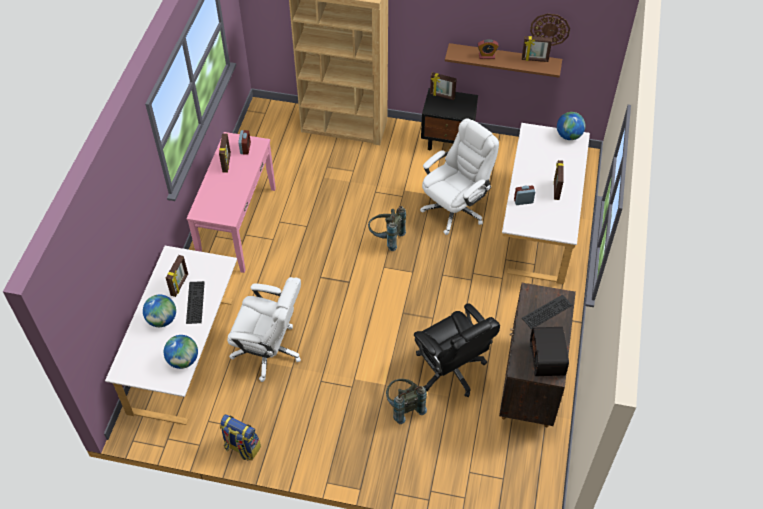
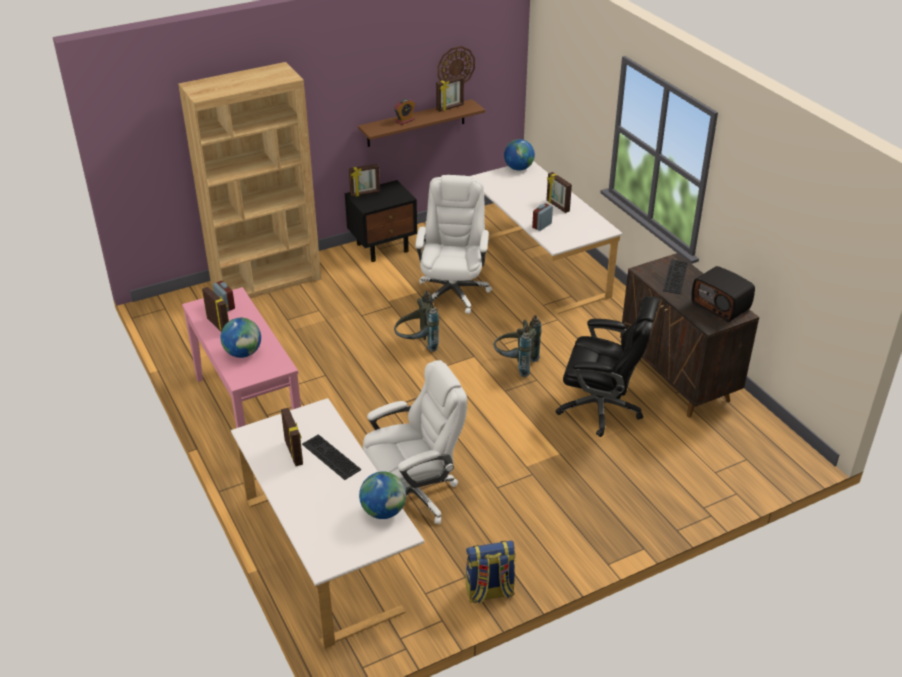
camera: 40 degrees left, 15 degrees down
(162, 320) = (313, 492): globe -> globe (243, 353)
(403, 406) = (598, 460): grey backpack -> grey backpack (515, 364)

